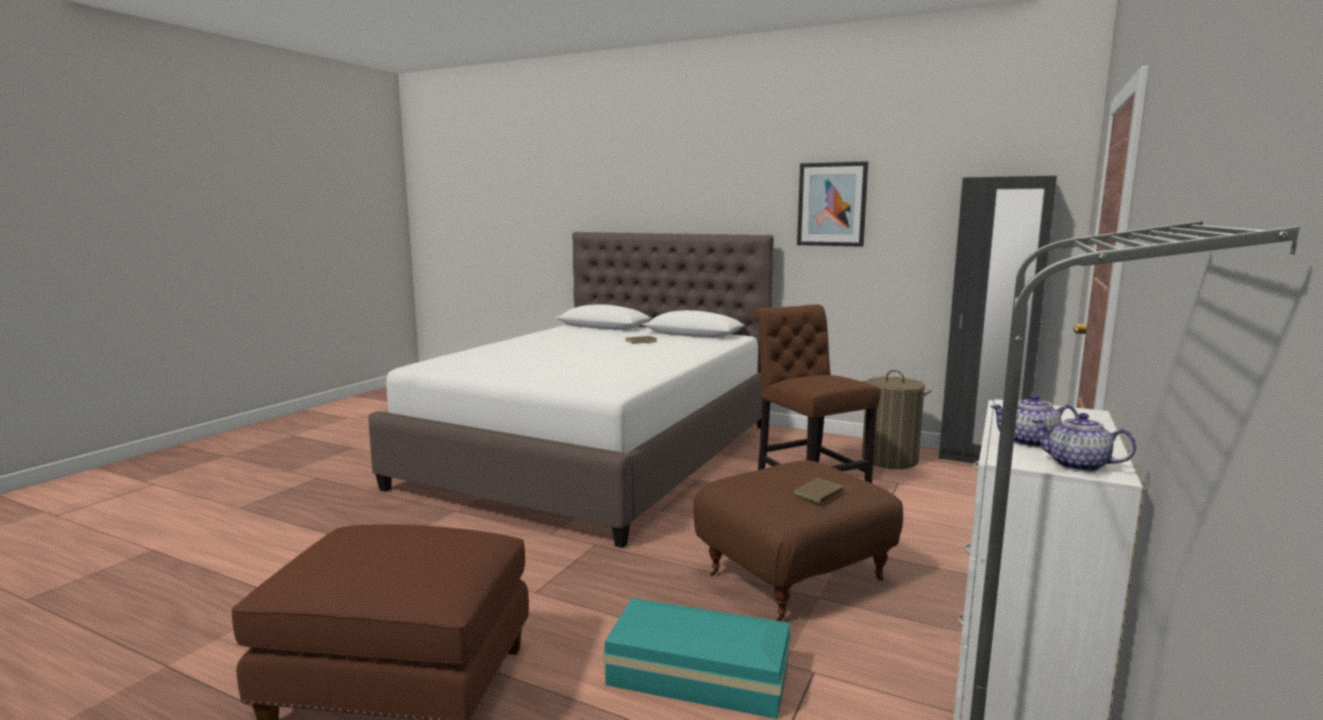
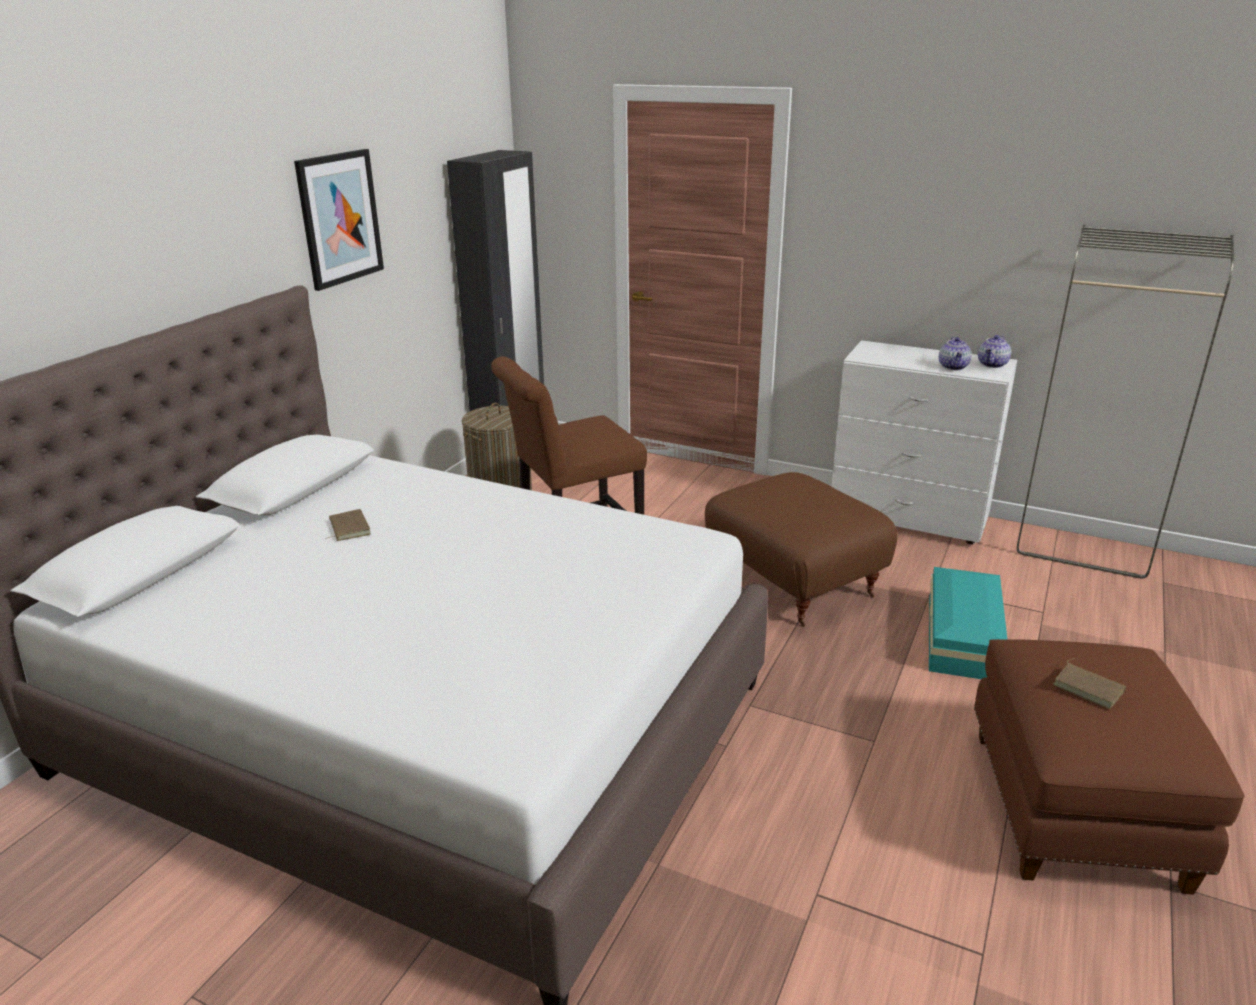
camera: 90 degrees left, 15 degrees up
(820, 494) = (827, 493): brown book -> brown book (1089, 687)

